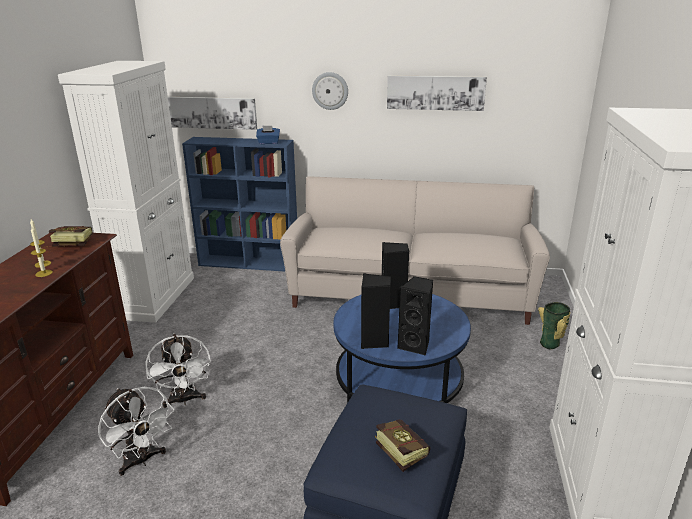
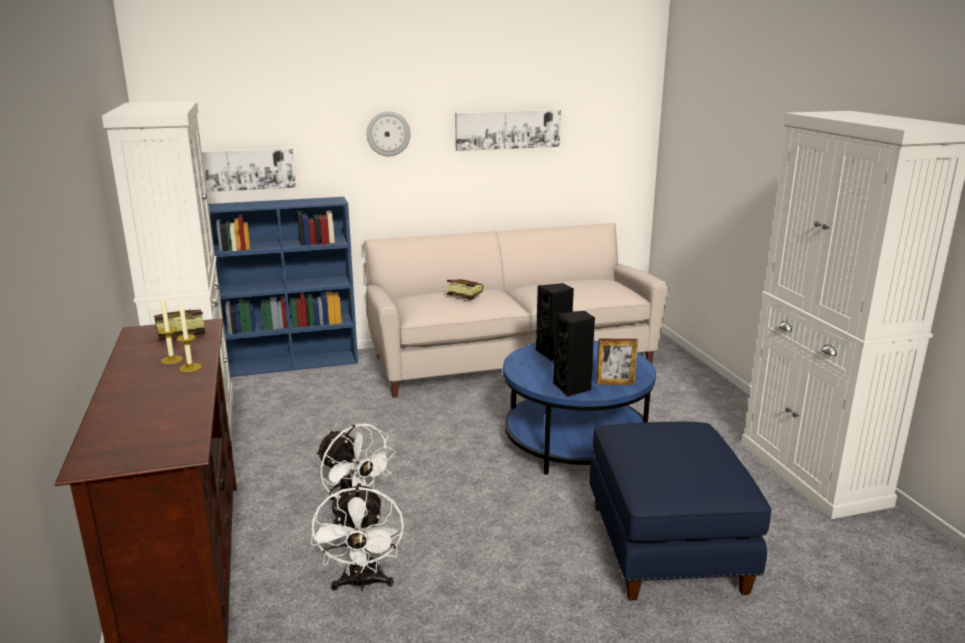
camera: 25 degrees left, 5 degrees down
(141, 460) = (362, 583): white fan -> white fan turned 60 degrees clockwise
(268, 142) = (319, 201): blue tissue box -> none
(398, 450) = (698, 461): book -> book (462, 296)
(415, 345) = (615, 383): black speaker -> picture frame
(551, 343) = (684, 377): vase -> none

